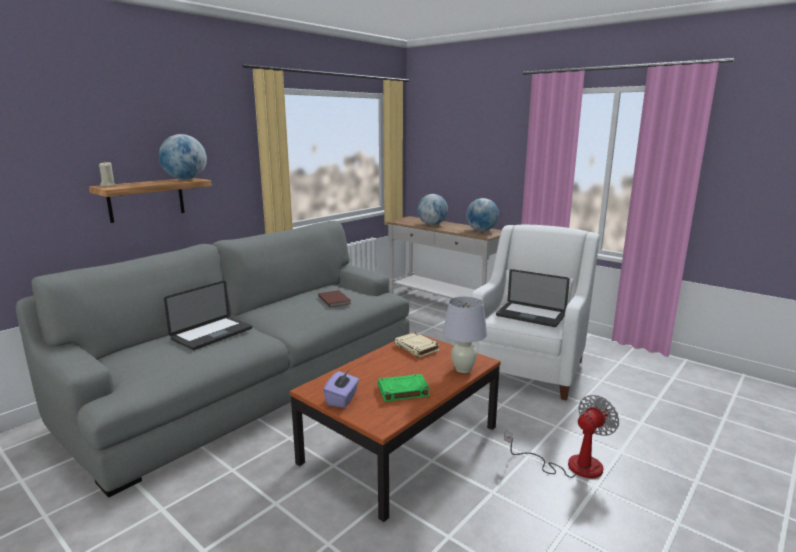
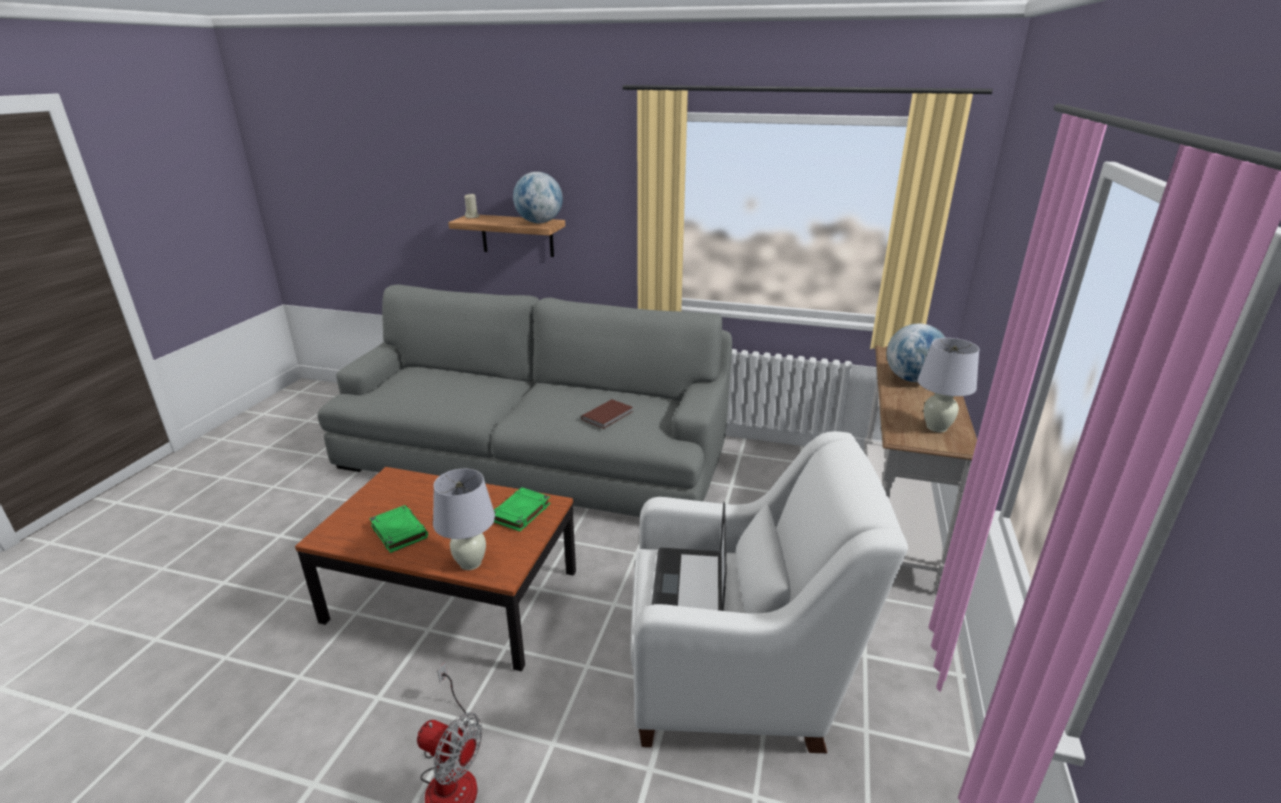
camera: 65 degrees right, 10 degrees up
(212, 334) = (469, 388): laptop -> none
(342, 399) = (372, 499): purple tissue box -> none
(417, 348) = (520, 513): beige book -> green book
(481, 230) = (936, 428): globe -> white table lamp

